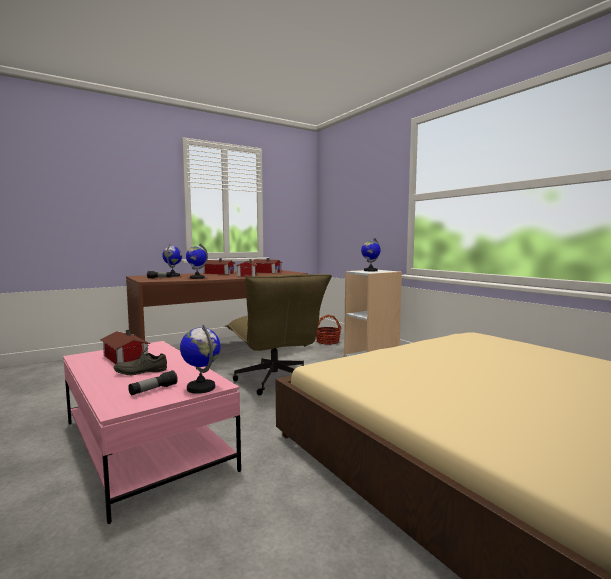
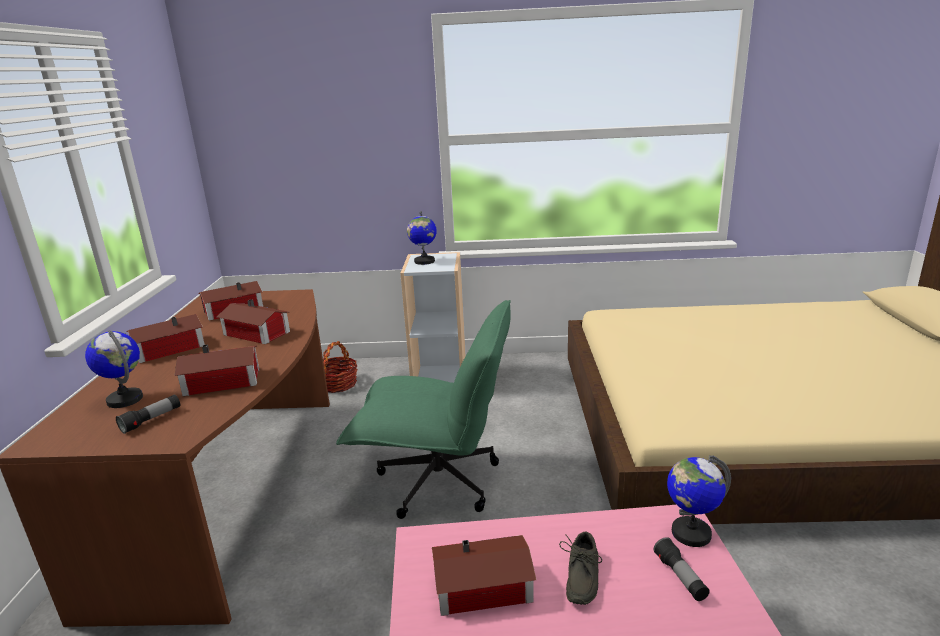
camera: 55 degrees left, 15 degrees up
(197, 278) = (224, 382): globe -> toy house
(274, 380) = (437, 481): beige office chair -> green office chair

